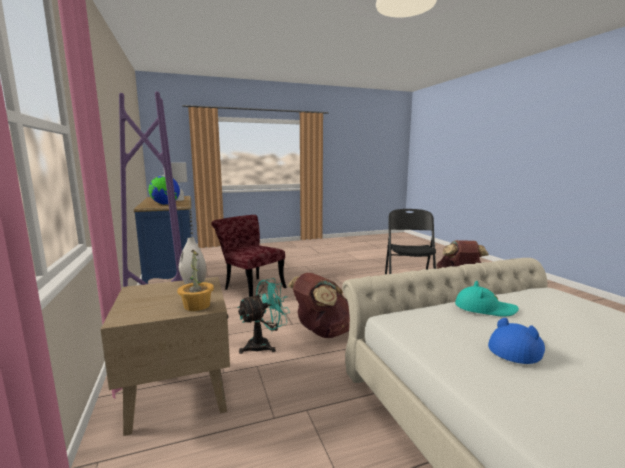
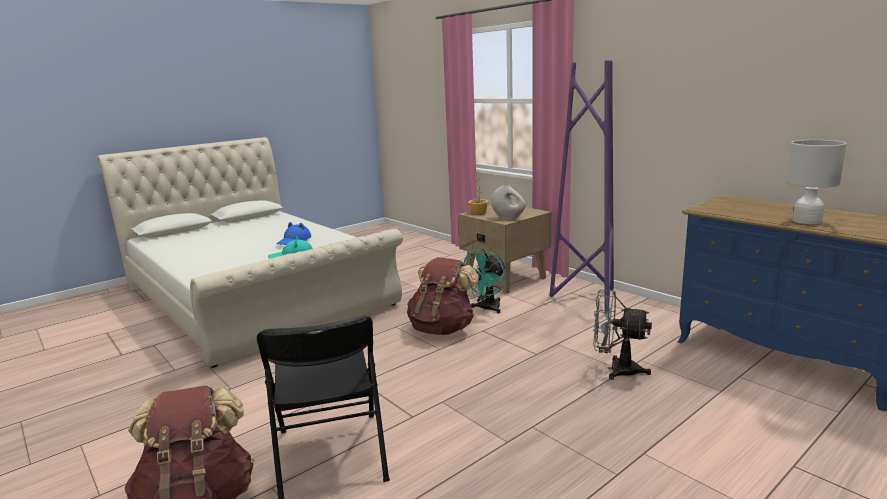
camera: 160 degrees right, 5 degrees up
(165, 204) = (742, 207): globe -> none
(250, 287) = (616, 369): red chair -> grey fan

